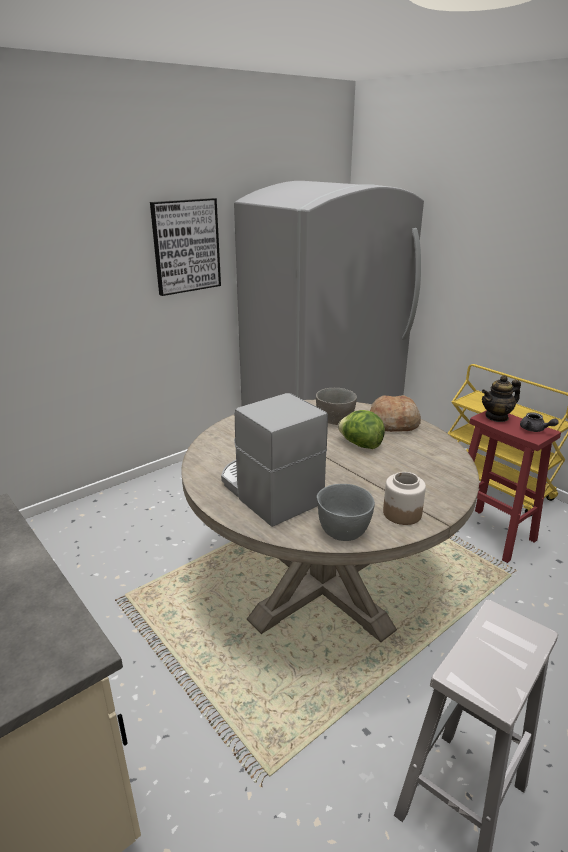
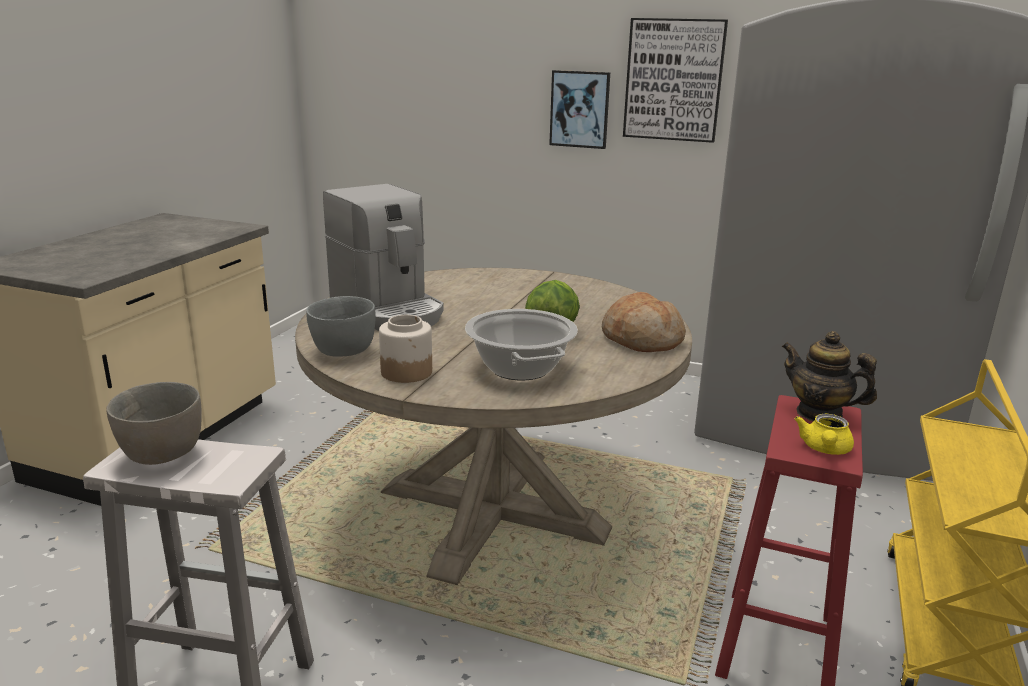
camera: 60 degrees right, 5 degrees down
(121, 281) = (579, 109): none -> picture
(268, 492) = (389, 310): coffee machine -> coffee machine turned 120 degrees clockwise
(335, 420) = (598, 311): grey bowl -> grey bowl (162, 454)
(417, 471) = (520, 368): none -> cooking pot
(535, 430) = (824, 449): grey teapot -> yellow teapot

